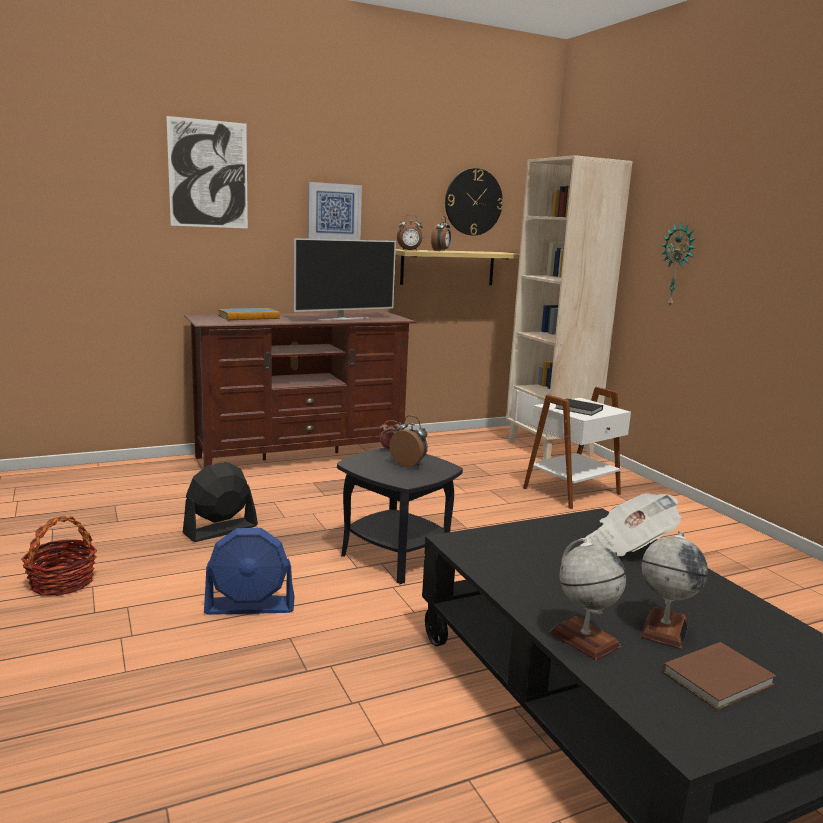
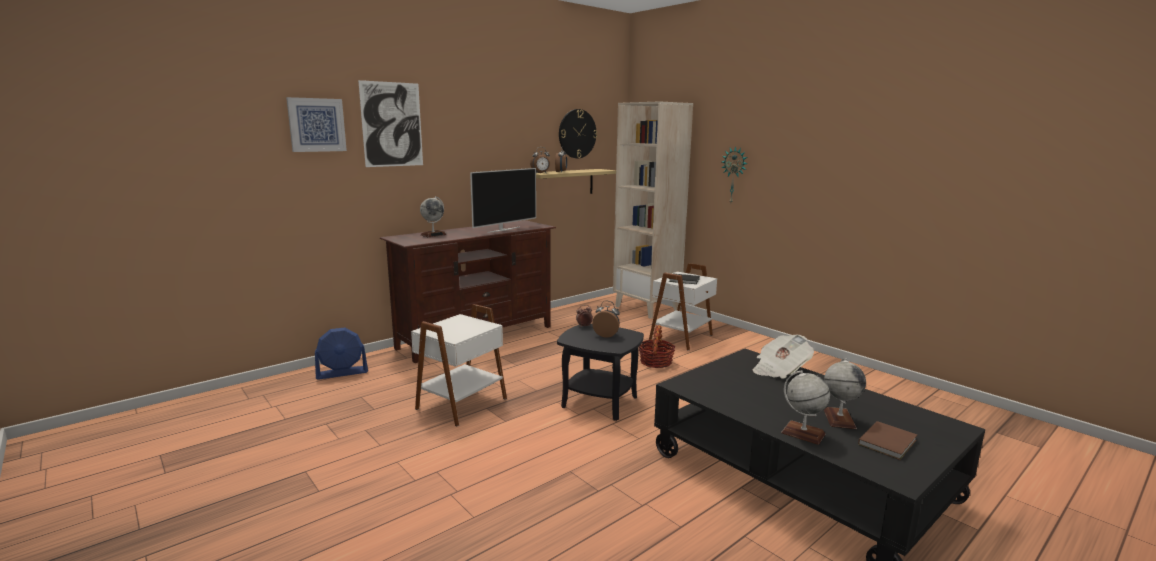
camera: 15 degrees left, 0 degrees up
(62, 582) = (370, 463): basket -> basket (656, 362)
(220, 530) = (460, 403): black fan -> white side table
(249, 317) = (433, 235): book -> globe
(250, 606) = (526, 454): blue fan -> blue fan (342, 373)
(334, 212) = (484, 148): picture -> picture (316, 125)

